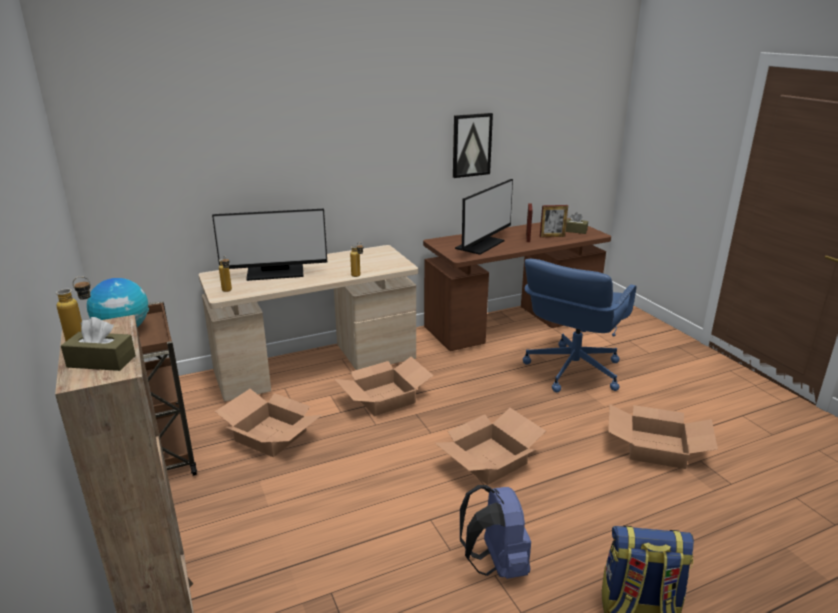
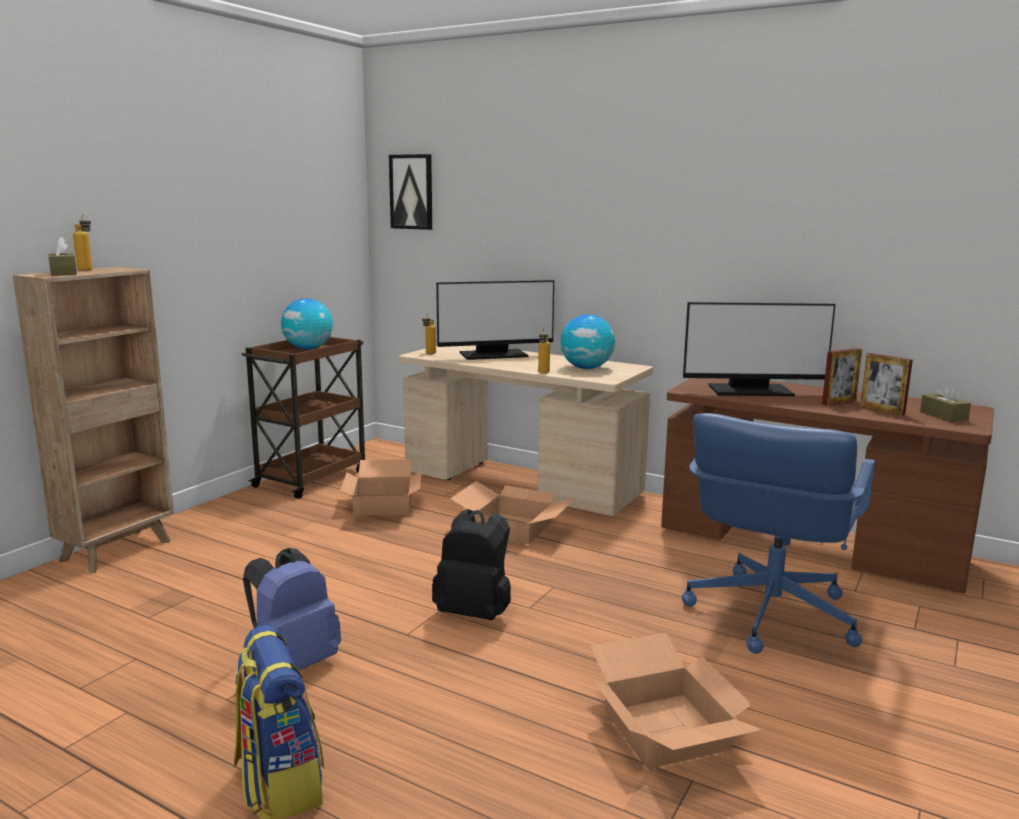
camera: 55 degrees right, 10 degrees down
(275, 273) = (494, 355): monitor -> monitor turned 60 degrees counterclockwise
(365, 261) = (586, 368): none -> globe
(471, 145) = (793, 248): picture -> picture (411, 192)
(489, 459) = (475, 612): cardboard box -> black backpack
(572, 370) = (769, 614): blue office chair -> blue office chair turned 60 degrees counterclockwise

